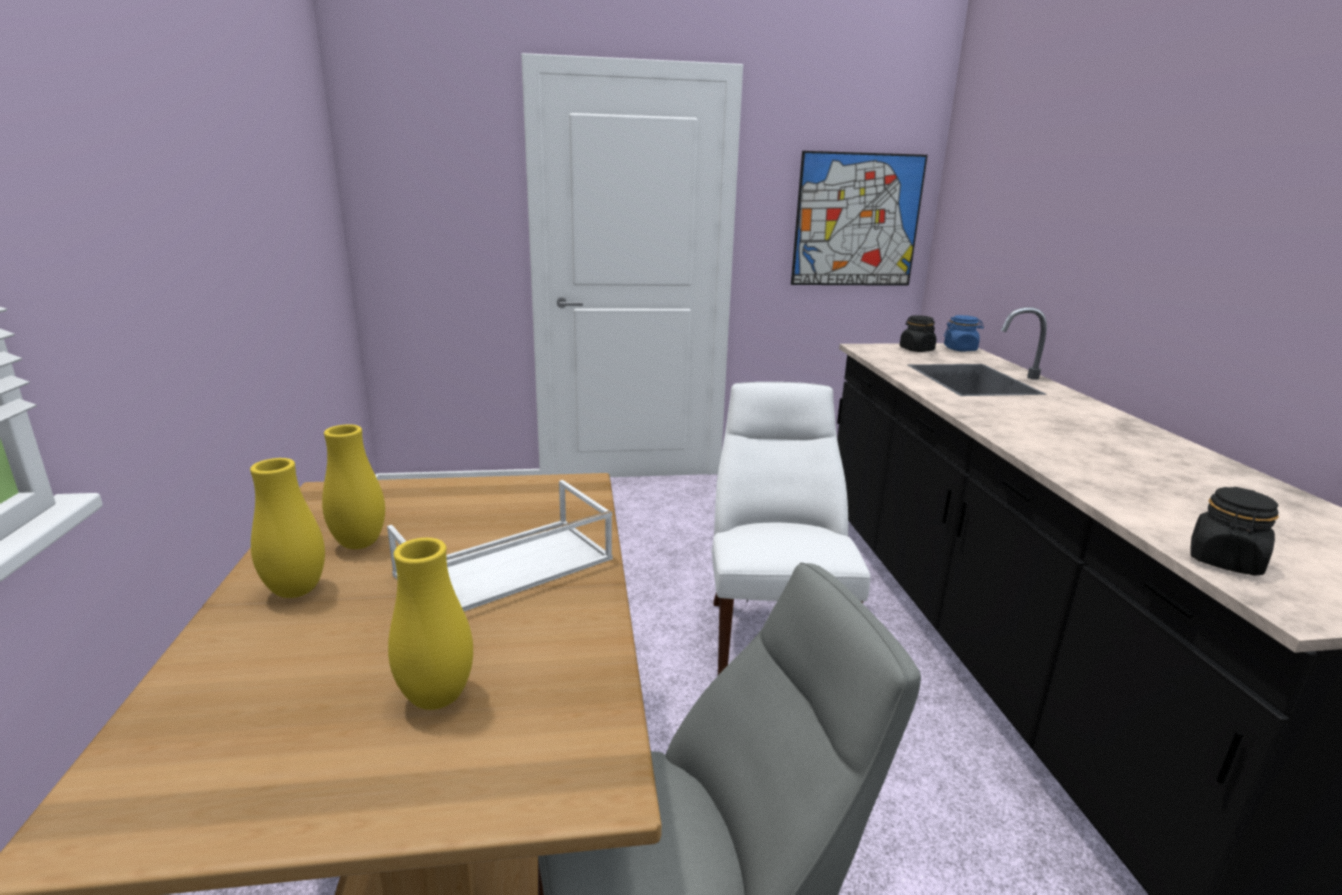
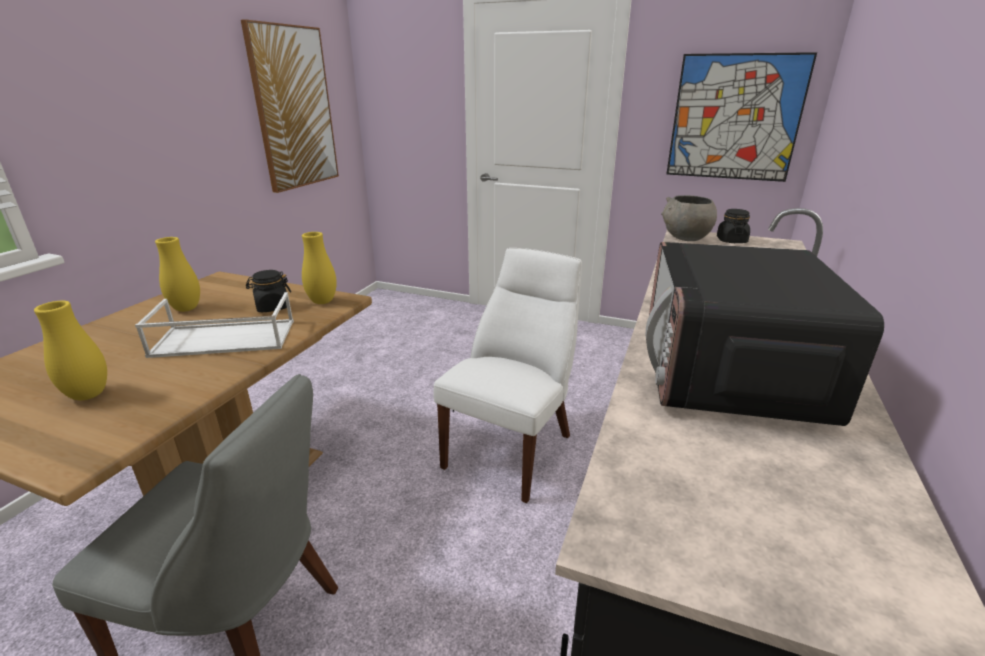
camera: 30 degrees right, 5 degrees up
(292, 212) = (294, 109): none -> picture
(296, 591) = (126, 326): yellow vase -> yellow vase (322, 302)
(874, 352) = (685, 238): none -> grey bowl
(960, 349) = (780, 245): blue jar -> none
(1127, 466) = (728, 374): none -> microwave
(1224, 561) = (638, 477): black jar -> black jar (272, 307)

